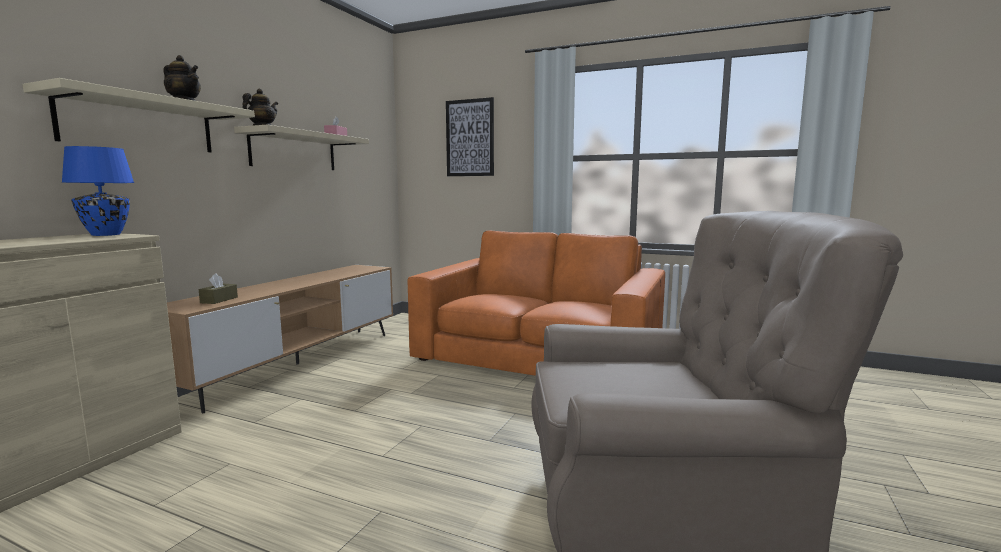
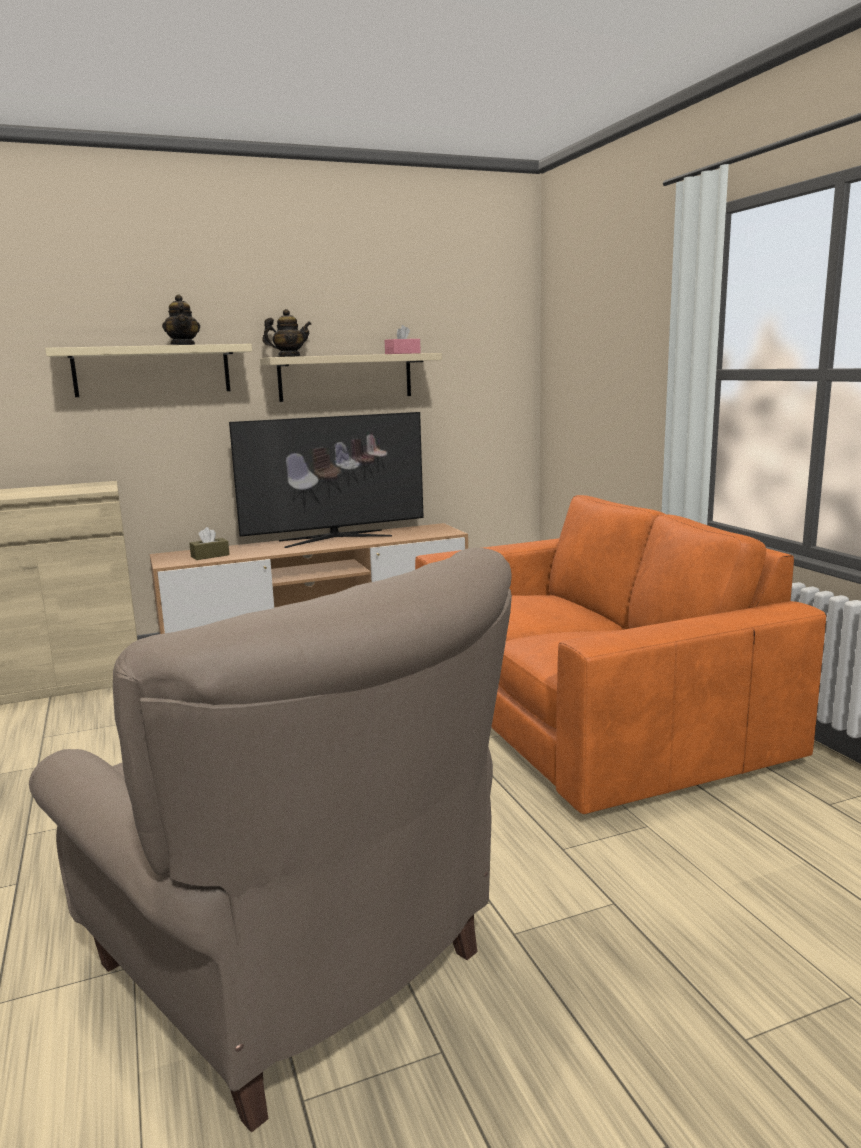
camera: 45 degrees right, 5 degrees up
(105, 235) = (95, 486): blue table lamp -> none
(300, 279) = (334, 538): none -> television
(470, 138) = (610, 336): picture -> none

